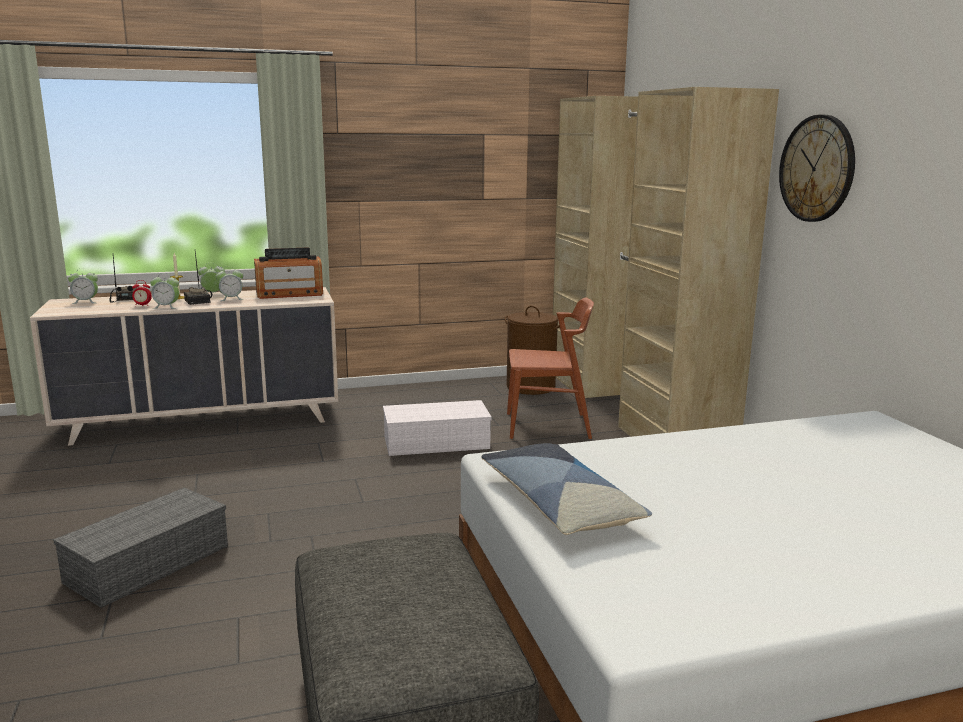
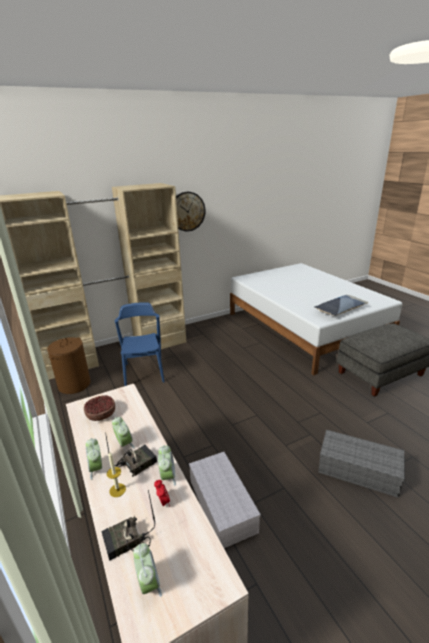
camera: 100 degrees left, 10 degrees up
(289, 294) = (101, 414): radio -> bowl
(437, 442) = (173, 405): white storage box -> white storage box (221, 505)
(548, 426) = (144, 372): brown chair -> blue chair

